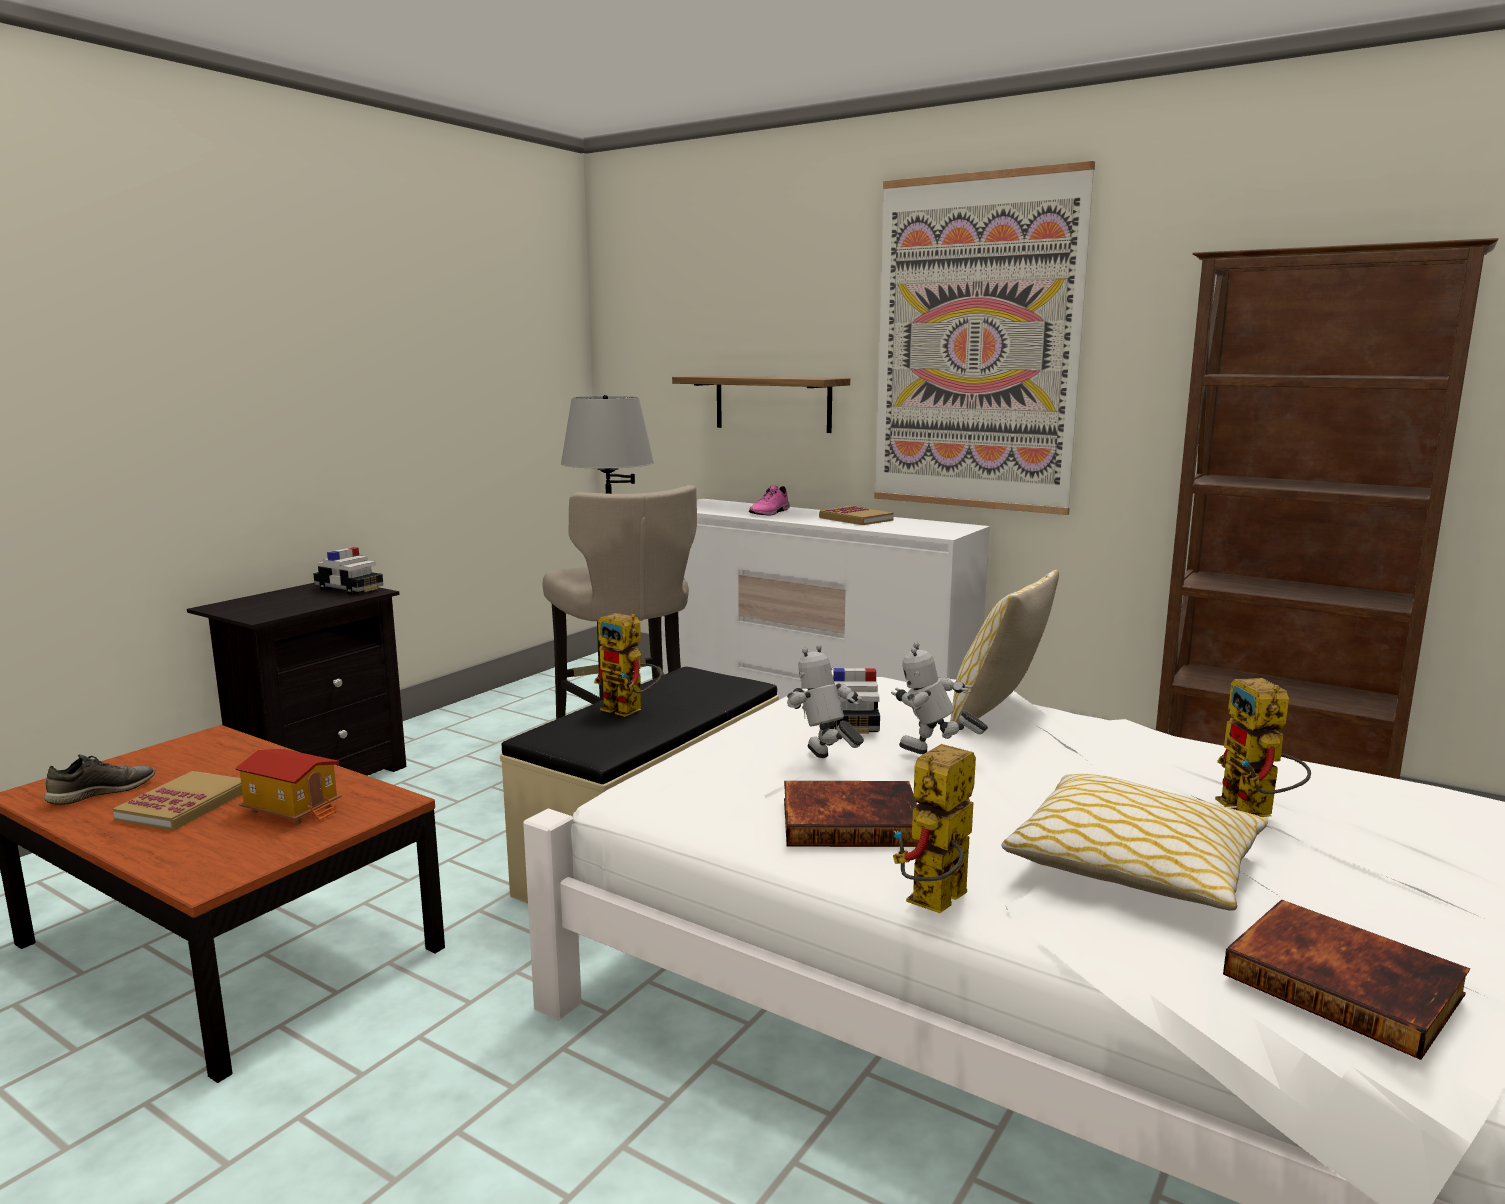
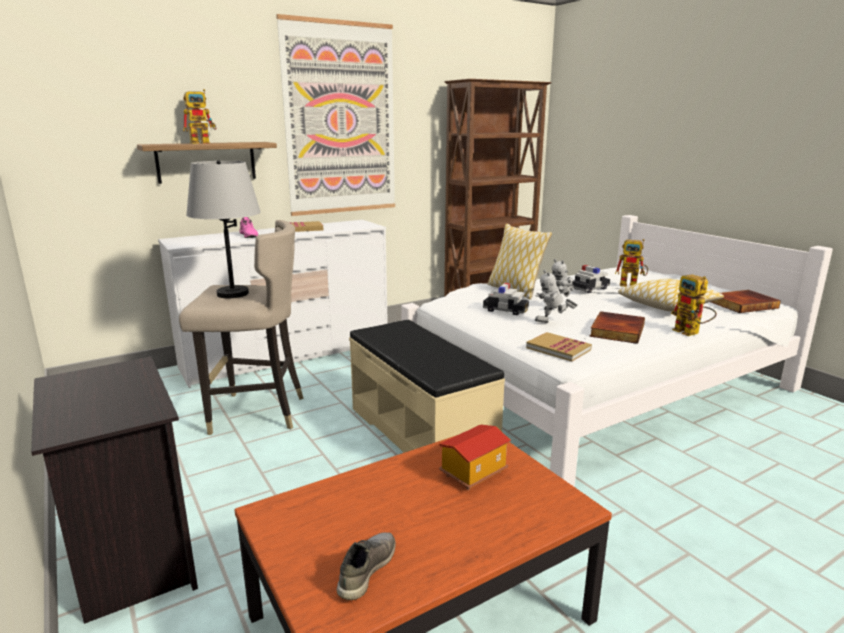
camera: 65 degrees left, 5 degrees up
(102, 792) = (366, 570): grey shoe -> grey shoe turned 45 degrees clockwise
(184, 805) = (432, 521): book -> book (558, 349)
(349, 588) = (102, 373): toy car -> toy car (590, 288)
(630, 710) = (417, 352): toy robot -> toy robot (204, 143)

